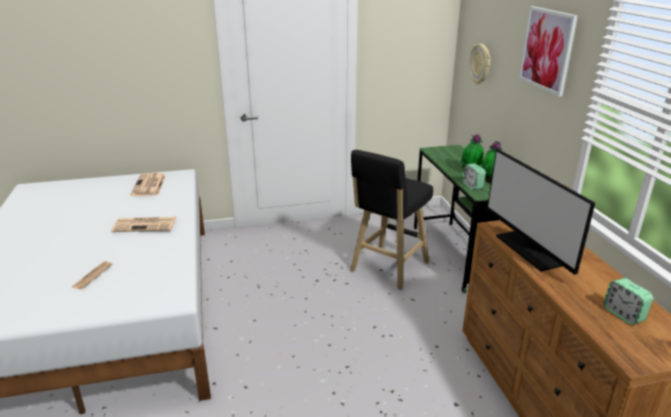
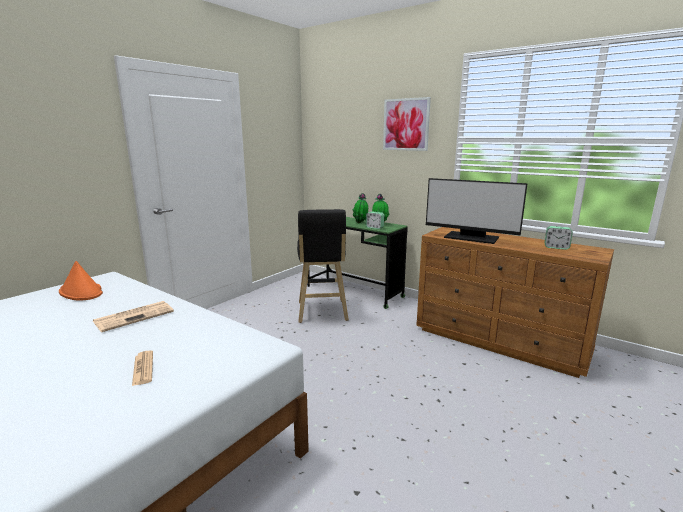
camera: 40 degrees left, 10 degrees down
(149, 185) = (81, 292): newspaper -> orange hat
(480, 64) = (336, 151): wall clock -> none

